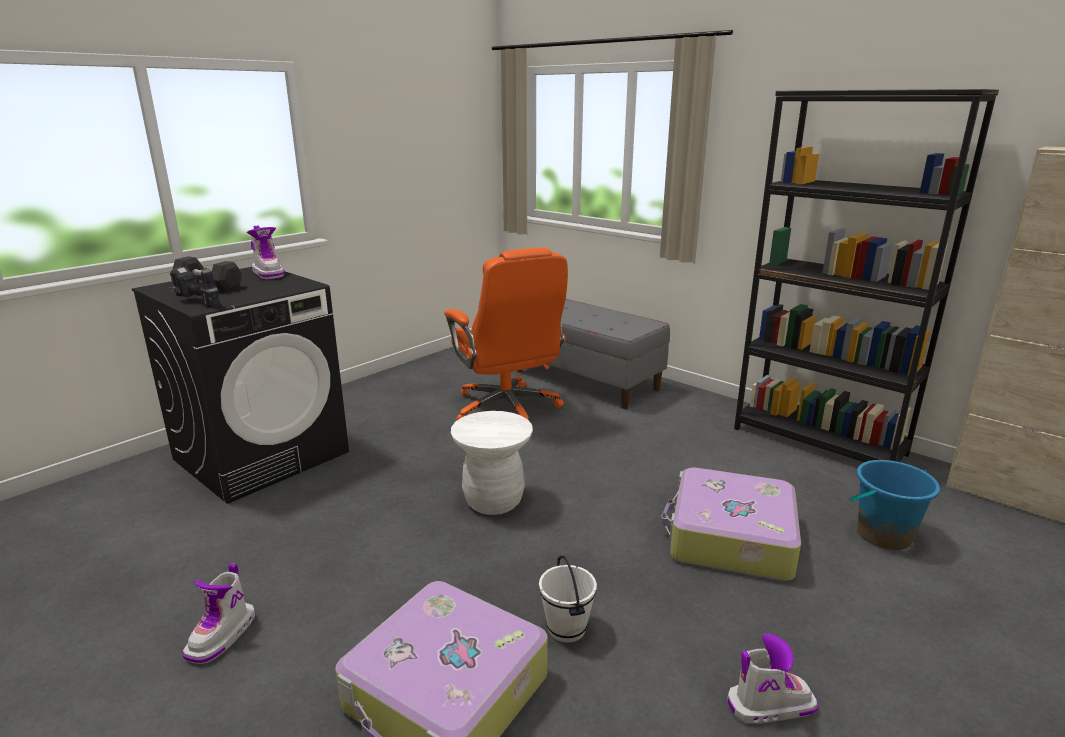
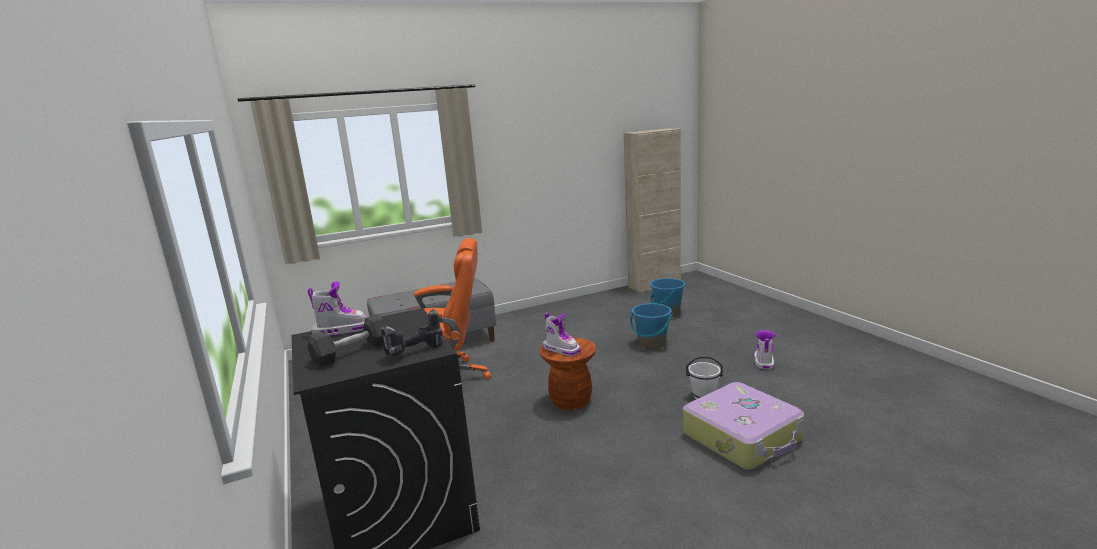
camera: 65 degrees left, 5 degrees down
(223, 636) = (669, 523): boot -> boot (561, 349)
(493, 501) = (571, 401): white stool -> brown stool
(729, 538) = (651, 343): suitcase -> blue bucket
(818, 441) = (581, 304): black bookcase -> none

